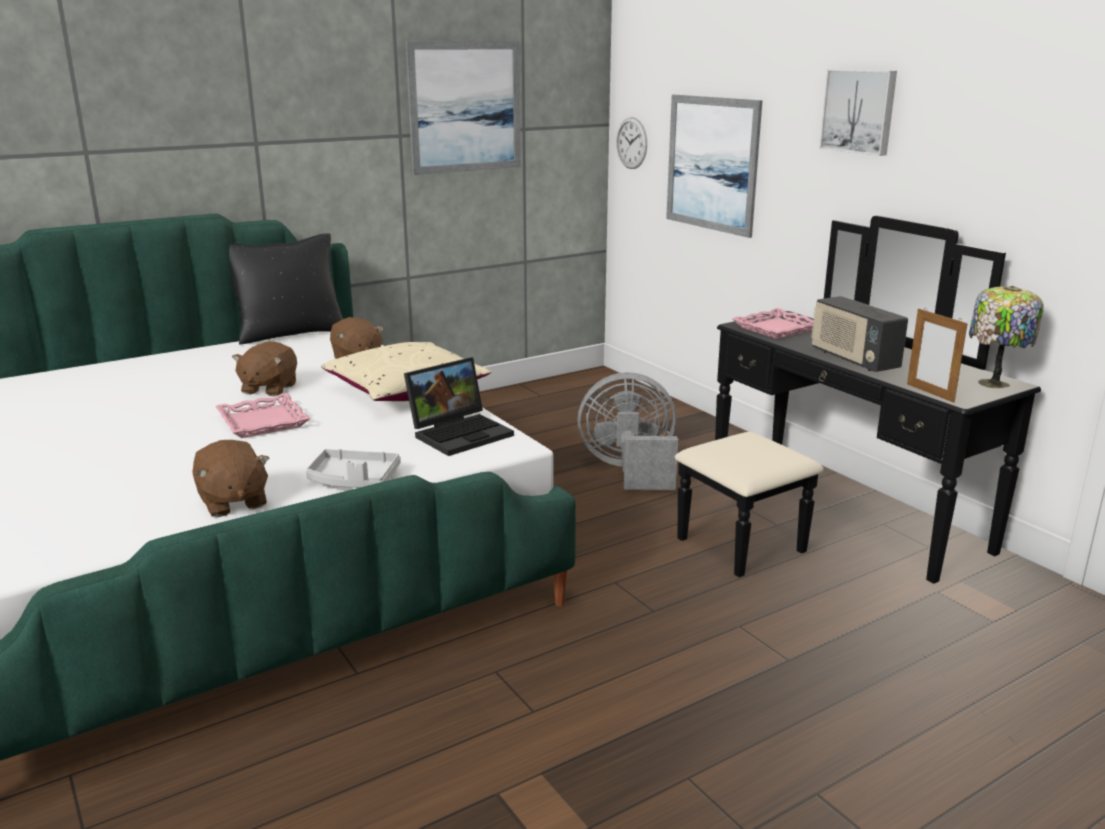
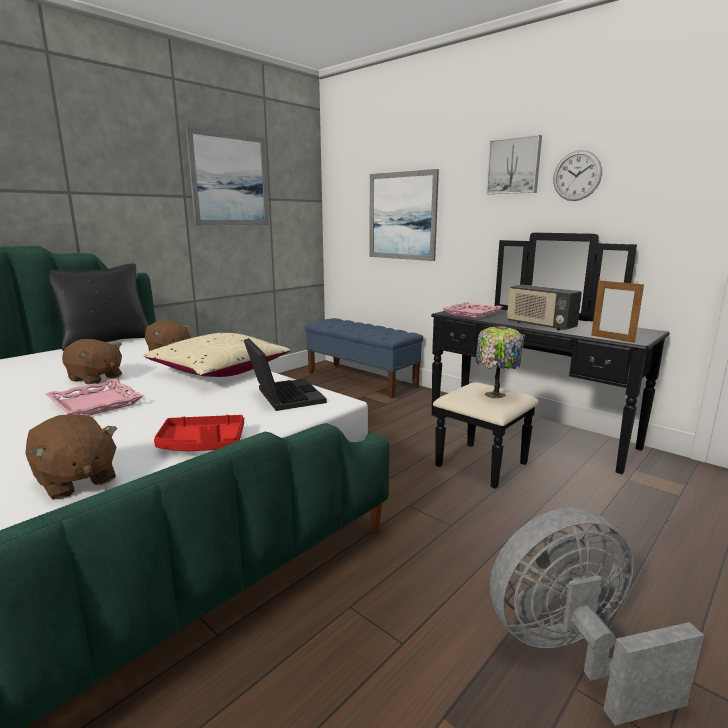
camera: 15 degrees left, 5 degrees down
(268, 388) = (95, 378): brown plush toy -> brown plush toy turned 60 degrees counterclockwise
(354, 481) = (202, 444): grey tray -> red tray
(461, 433) = (282, 396): laptop -> laptop turned 60 degrees counterclockwise
(629, 470) = (376, 422): grey fan -> grey fan (570, 653)
(631, 143) = (340, 210): wall clock -> wall clock (577, 176)
(641, 403) = (361, 380): none -> blue bench
(993, 384) = (641, 332): table lamp -> table lamp (495, 395)

